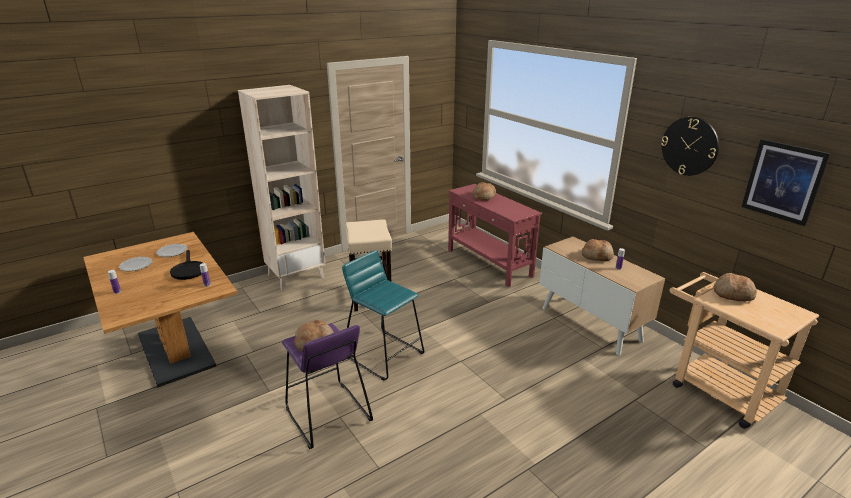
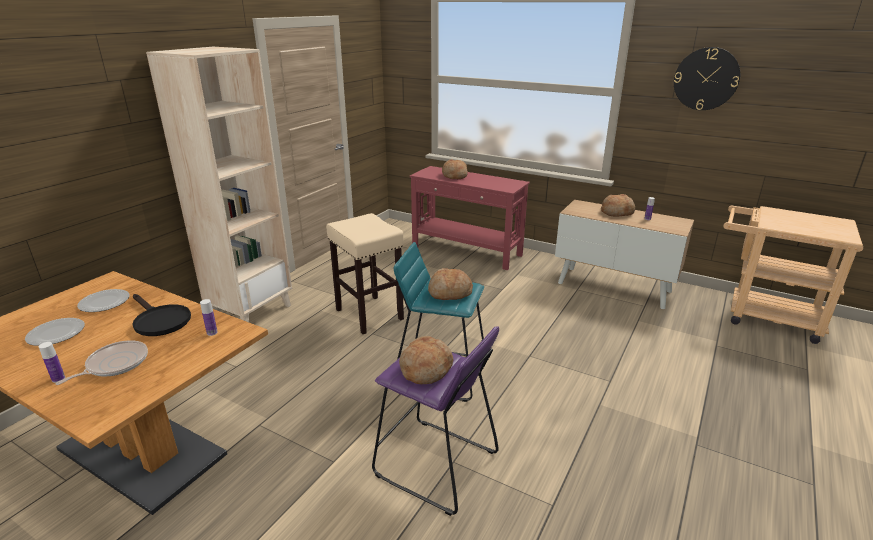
camera: 25 degrees left, 0 degrees up
(147, 291) = (114, 364): none -> frying pan
(733, 294) = (781, 217): bread -> bread (449, 293)
(783, 181) = (813, 98): picture -> none

